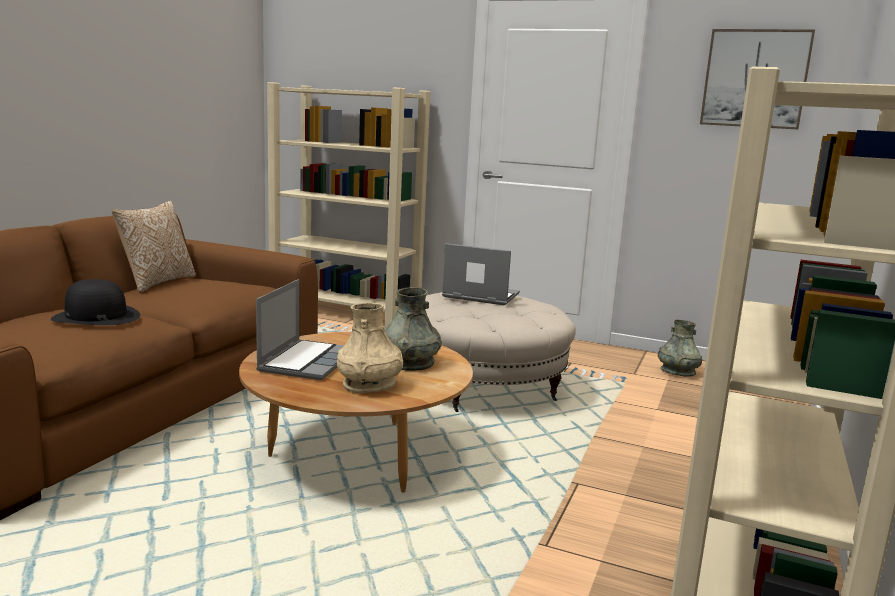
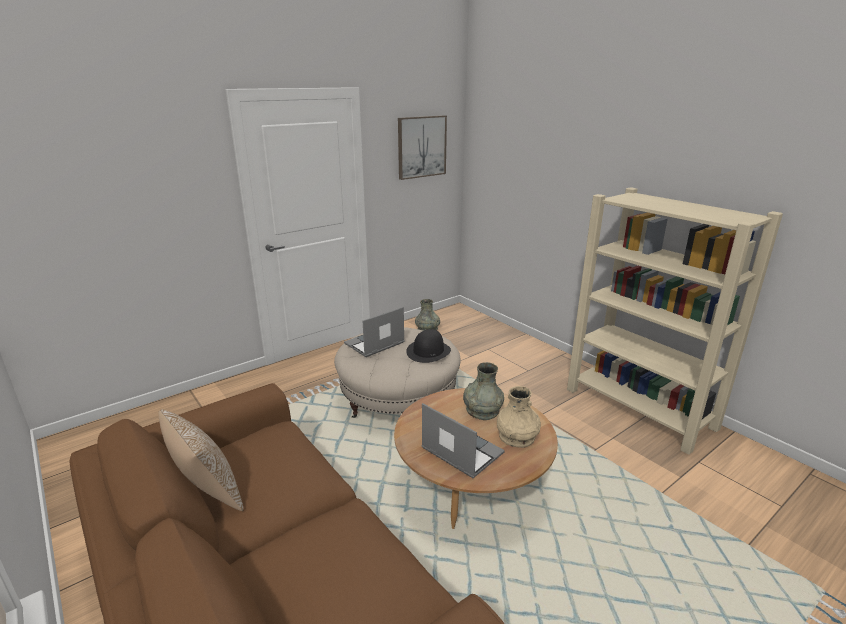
camera: 60 degrees left, 10 degrees up
(96, 317) = (335, 548): black hat -> black hat (428, 351)
(345, 310) = (178, 410): beige bookcase -> none

